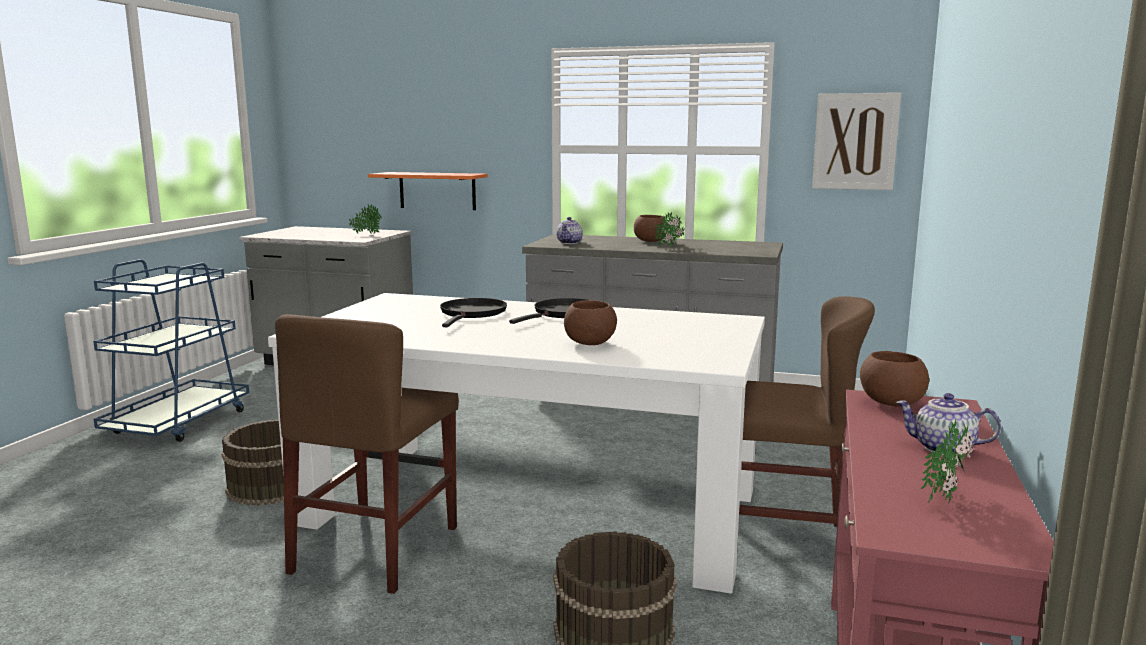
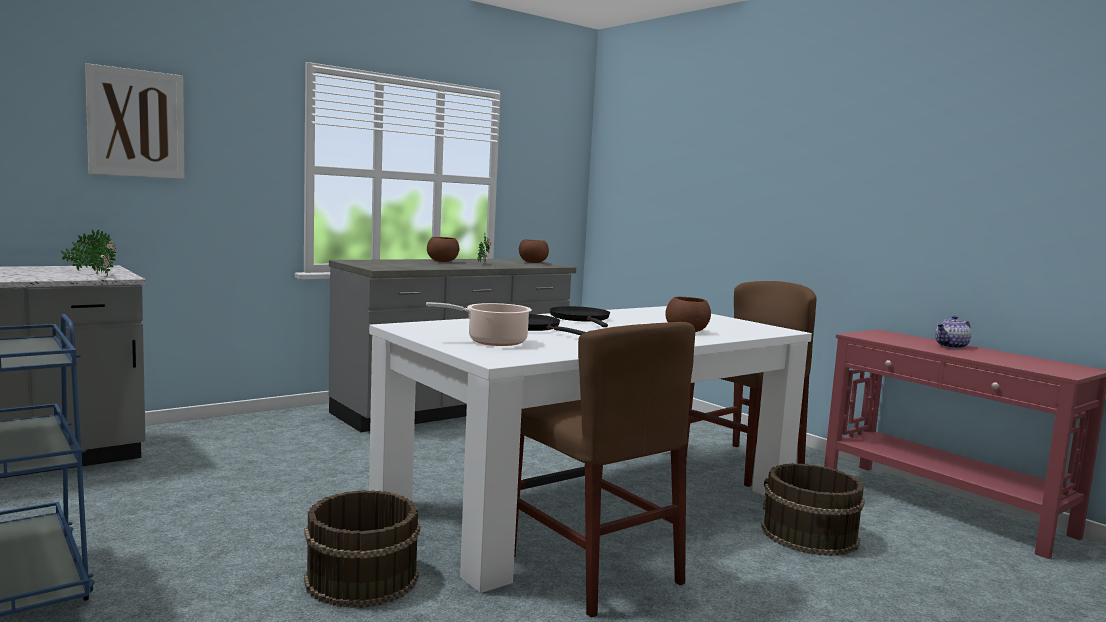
camera: 55 degrees left, 5 degrees down
(377, 319) = (493, 342): none -> cooking pot
(437, 190) = (155, 213): orange shelf -> none
(570, 243) = (393, 265): teapot -> none
(855, 141) = (551, 177): picture -> picture (136, 123)
(890, 403) = (871, 336): brown bowl -> brown bowl (533, 262)
(944, 497) = (1020, 360): potted plant -> potted plant (104, 276)

